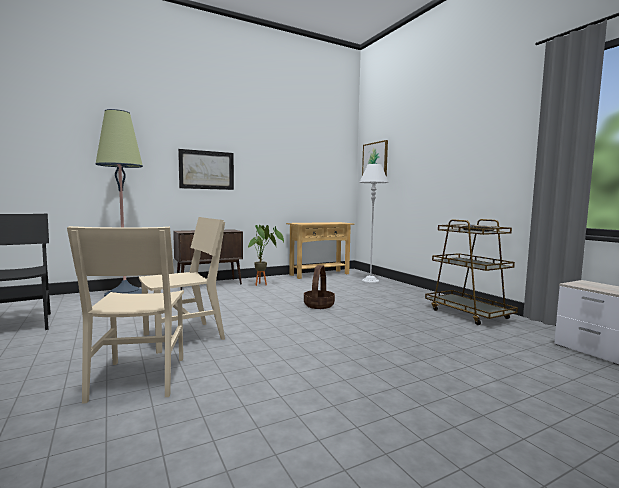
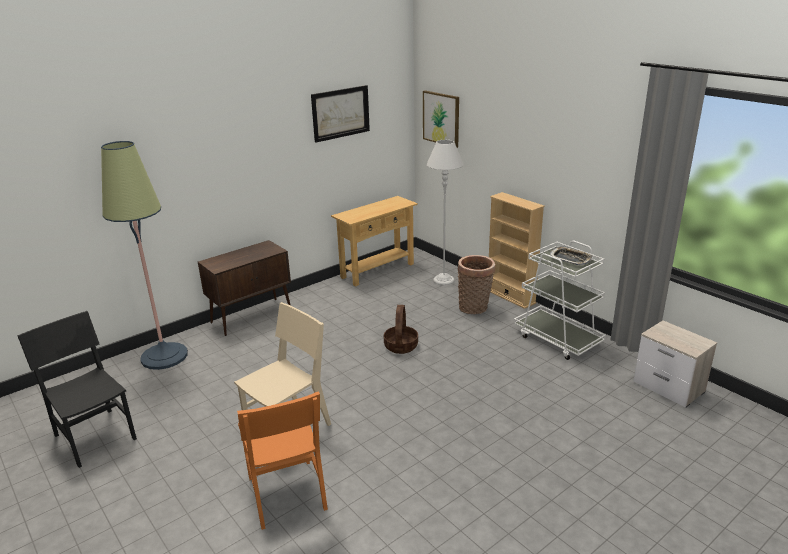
camera: 10 degrees left, 20 degrees up
(138, 378) = (286, 493): beige chair -> orange chair
(206, 170) = (226, 174): picture -> picture (340, 113)
(263, 284) = (318, 307): potted plant -> none
(392, 294) = (475, 308): none -> basket
(425, 291) = (510, 296): none -> beige bookcase
(468, 313) = (557, 339): brown cart -> white cart

